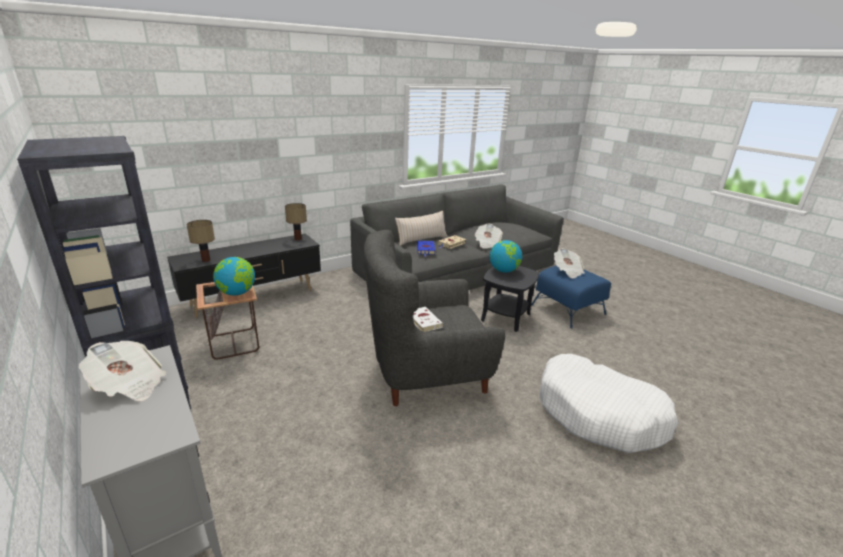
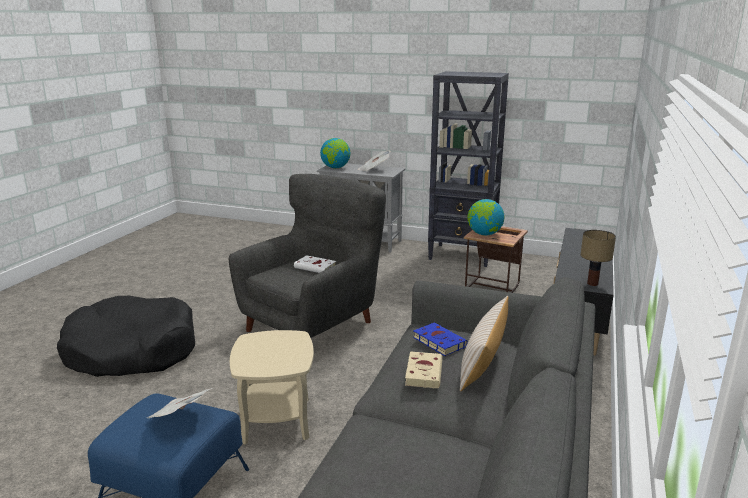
camera: 145 degrees right, 5 degrees down
(206, 260) = (578, 239): table lamp -> none
(487, 243) = (382, 429): newspaper -> none
(504, 271) = (288, 354): globe -> globe (335, 168)
(505, 317) = (276, 421): black side table -> beige side table
(599, 414) = (132, 351): white dog bed -> black dog bed

